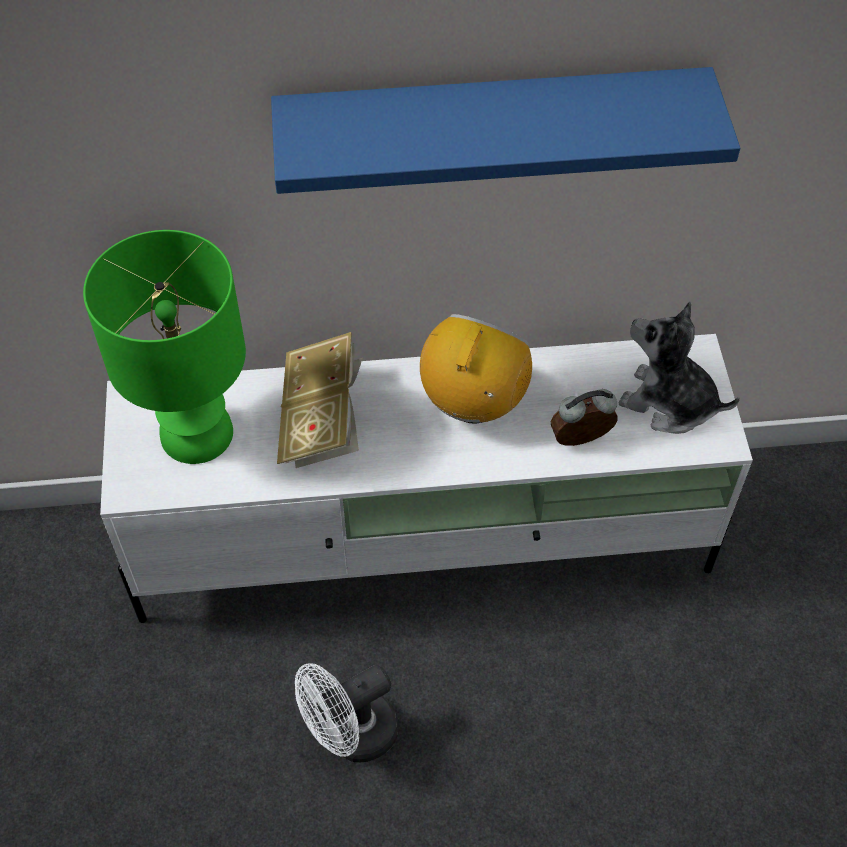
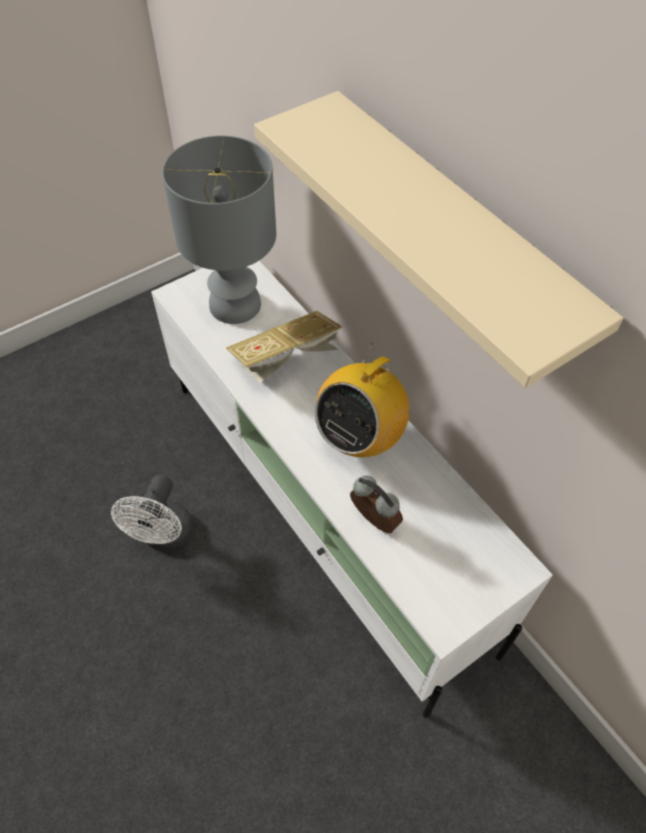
camera: 60 degrees right, 0 degrees up
(194, 433) = (234, 303): green table lamp -> grey table lamp
(351, 735) = (164, 537): white fan -> white fan turned 105 degrees counterclockwise
(473, 403) = (359, 437): radio -> radio turned 135 degrees clockwise
(491, 127) = (453, 233): blue shelf -> beige shelf
(668, 403) = (453, 568): plush toy -> none

